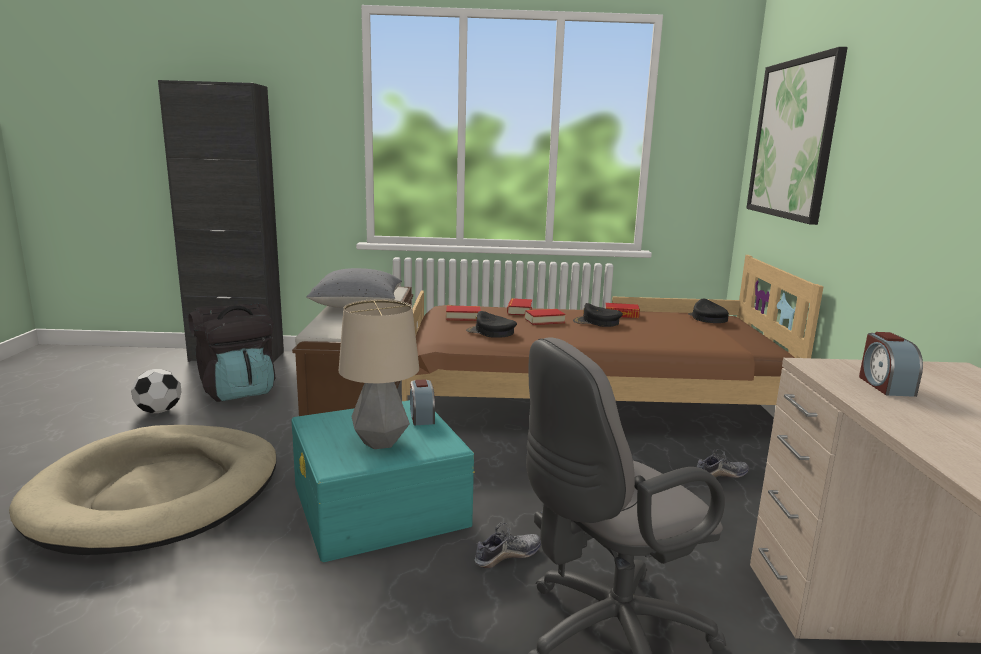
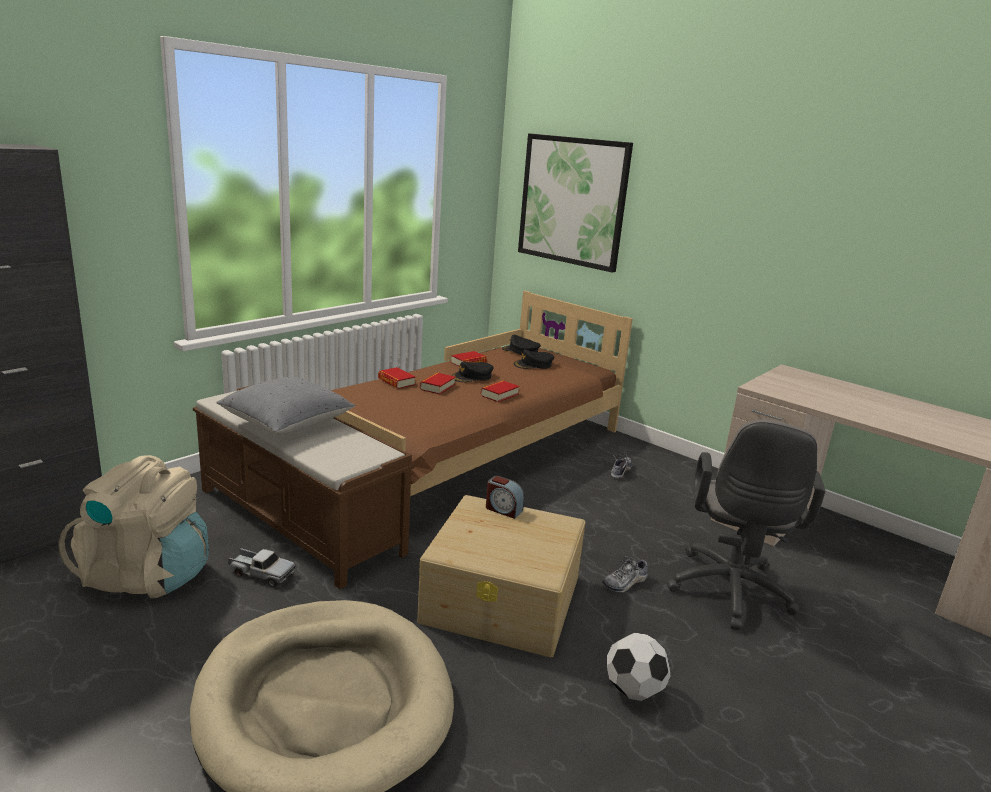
camera: 50 degrees left, 5 degrees up
(159, 411) = (105, 644): football -> football (633, 690)
(238, 391) = (146, 576): black backpack -> beige backpack
(284, 414) = (261, 573): none -> toy truck
(379, 505) = (503, 599): turquoise storage box -> beige storage box
(381, 442) = (526, 542): table lamp -> none
(463, 317) = (373, 403): book -> book (499, 395)
(491, 332) = (431, 413): black cap -> black cap (533, 365)
(507, 555) = (624, 583): shoe -> shoe turned 135 degrees counterclockwise
(884, 385) = (798, 392): alarm clock -> none

